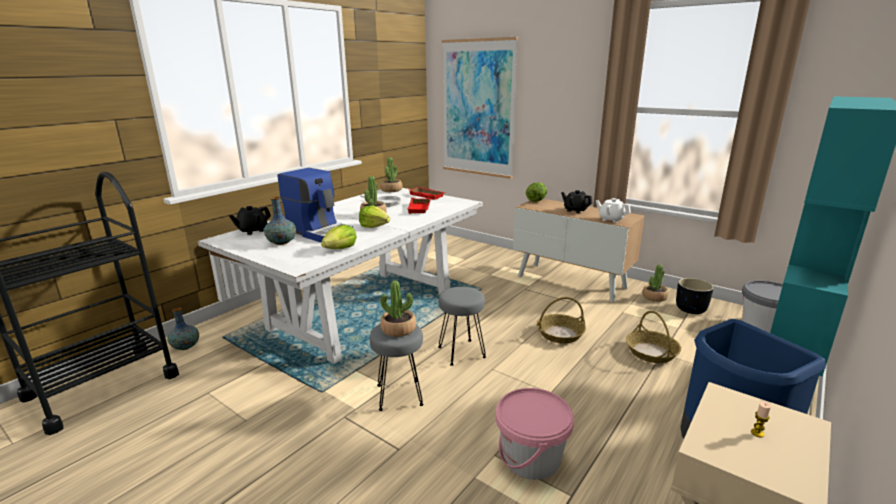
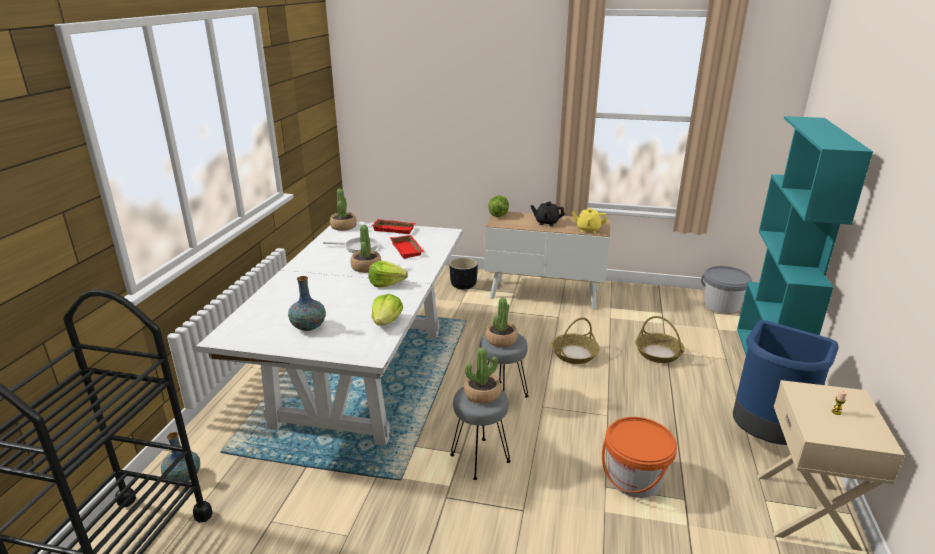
camera: 25 degrees left, 5 degrees up
(252, 231) = (249, 317): black teapot -> none
(320, 232) = (335, 303): coffee machine -> none
(478, 109) = (408, 114): picture -> none
(531, 458) = (634, 479): pink bucket -> orange bucket
(611, 219) = (588, 229): white teapot -> yellow teapot
(654, 297) = (625, 296): potted plant -> potted plant (501, 340)
(691, 309) = (661, 302): black planter -> black planter (464, 285)

